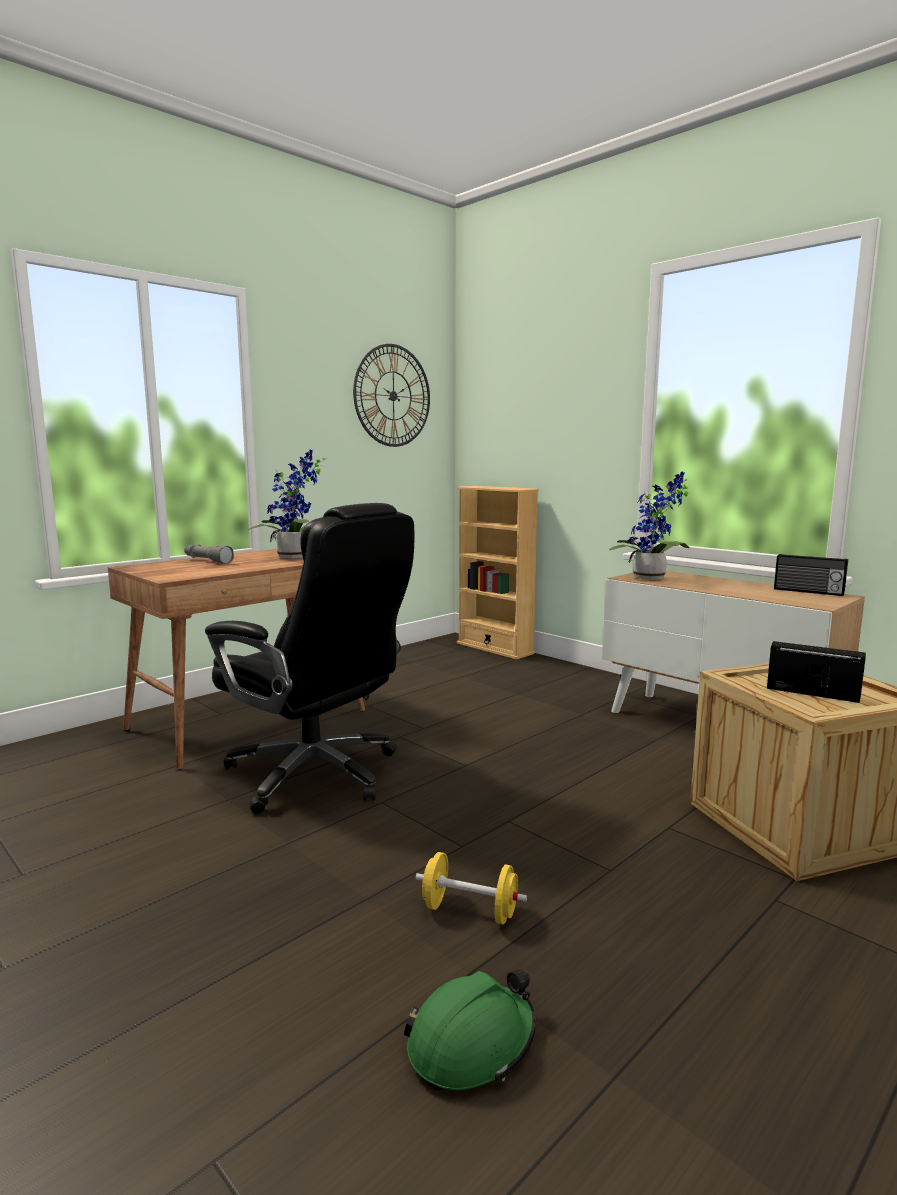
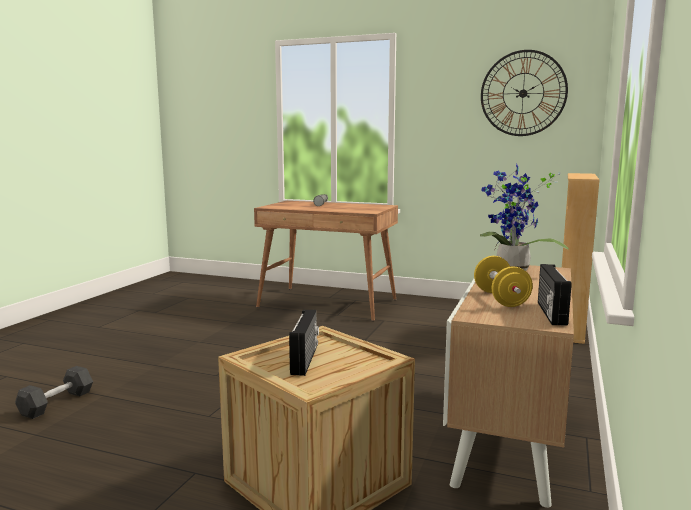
camera: 65 degrees right, 0 degrees up
(296, 557) = (356, 209): potted plant -> none
(317, 774) = (274, 330): black office chair -> none
(469, 911) = (153, 387): yellow dumbbell -> yellow dumbbell (500, 299)
(472, 1043) = (57, 403): green hard hat -> grey dumbbell

